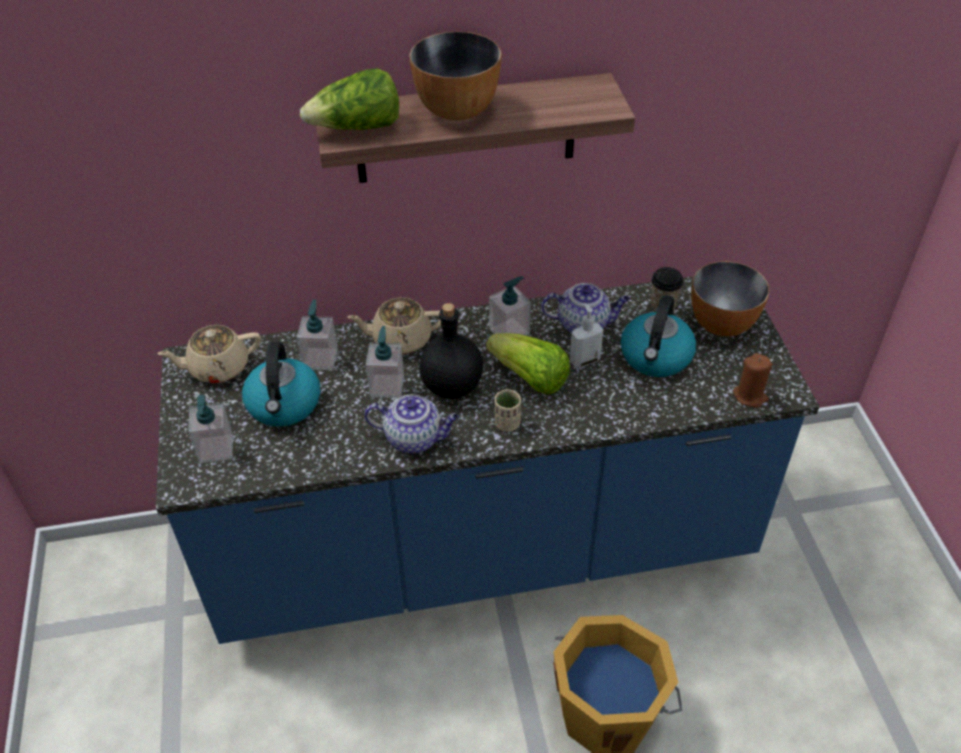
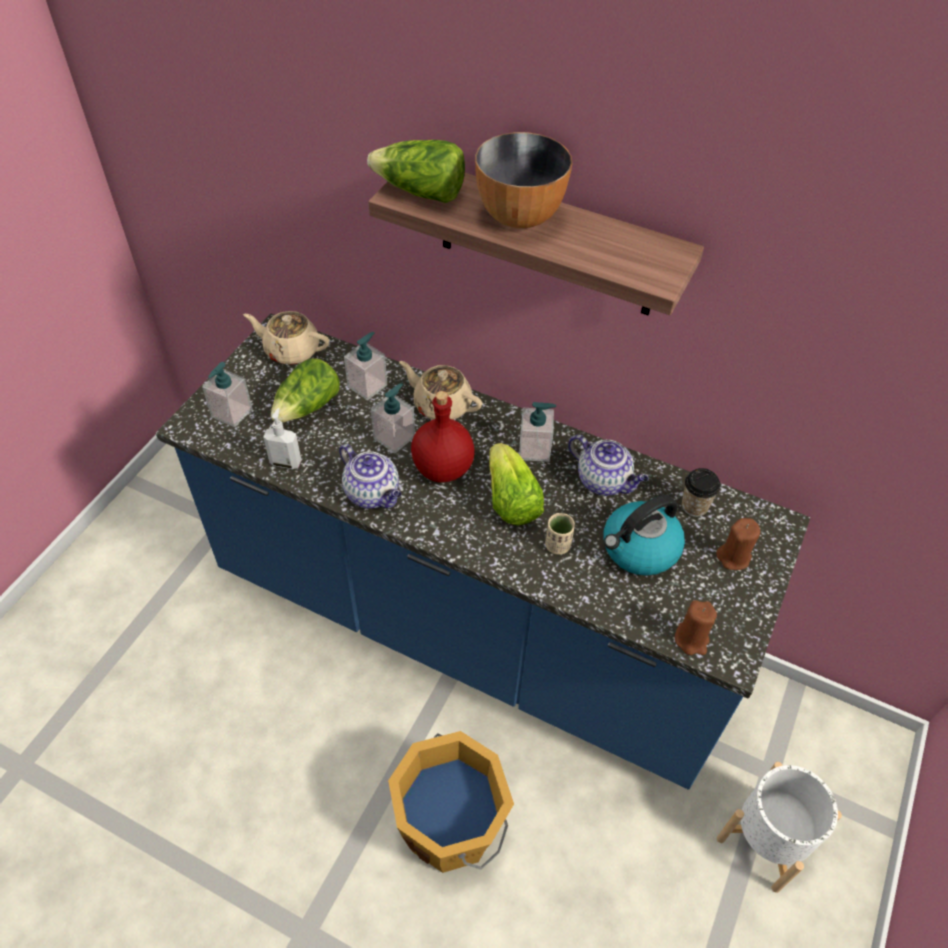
camera: 35 degrees right, 5 degrees up
(284, 405) = (308, 407): kettle -> lettuce
(451, 387) = (441, 468): black bottle -> red bottle
(507, 423) = (455, 527): beige cup -> beige cup (557, 545)
(584, 360) = (572, 513): soap dispenser -> soap dispenser (286, 462)
(722, 324) = (733, 557): bowl -> brown candle
(827, 555) = (766, 840): none -> white planter

